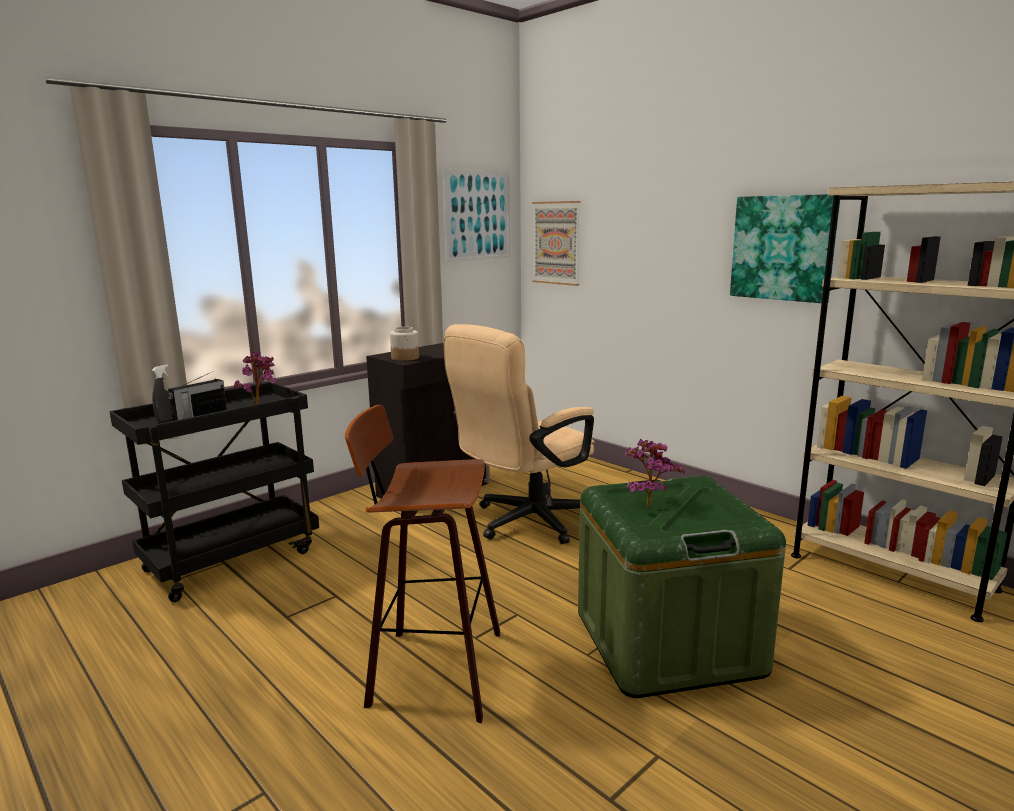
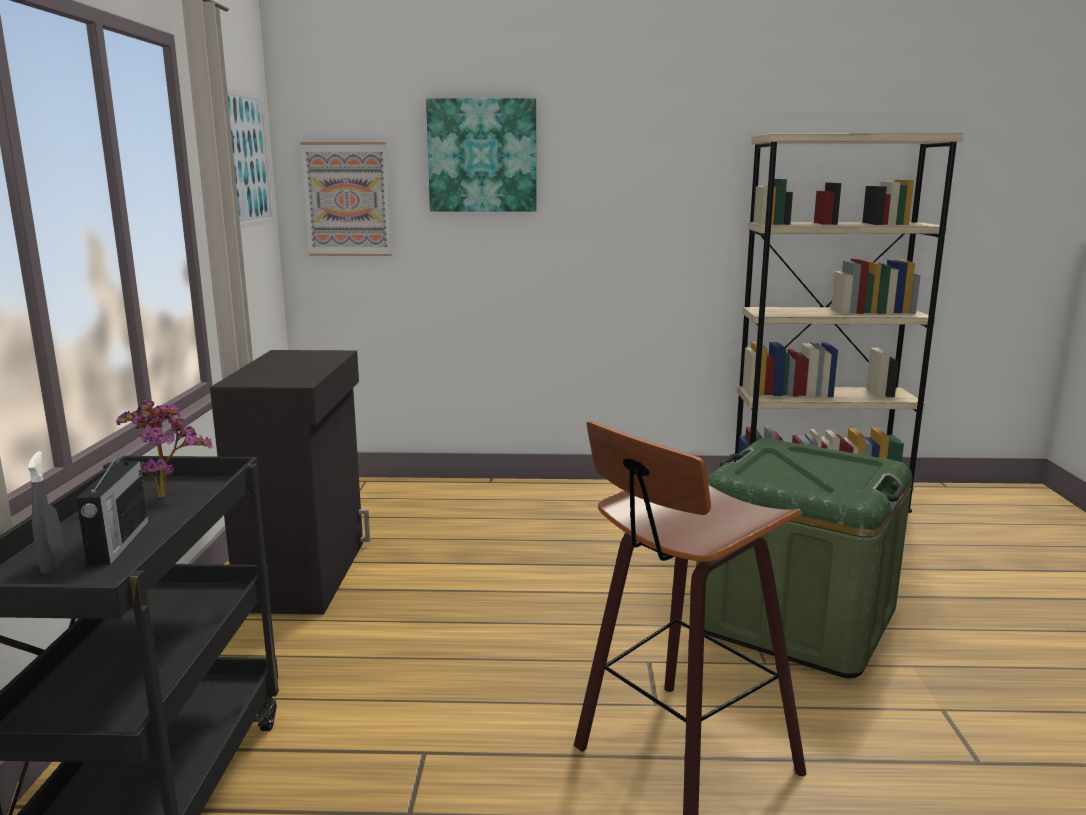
camera: 45 degrees left, 0 degrees up
(405, 358) = (284, 378): jar -> none
(525, 522) = (486, 569): beige office chair -> none
(647, 504) = (785, 475): potted plant -> none
(783, 248) = (669, 197): picture -> picture (482, 155)

